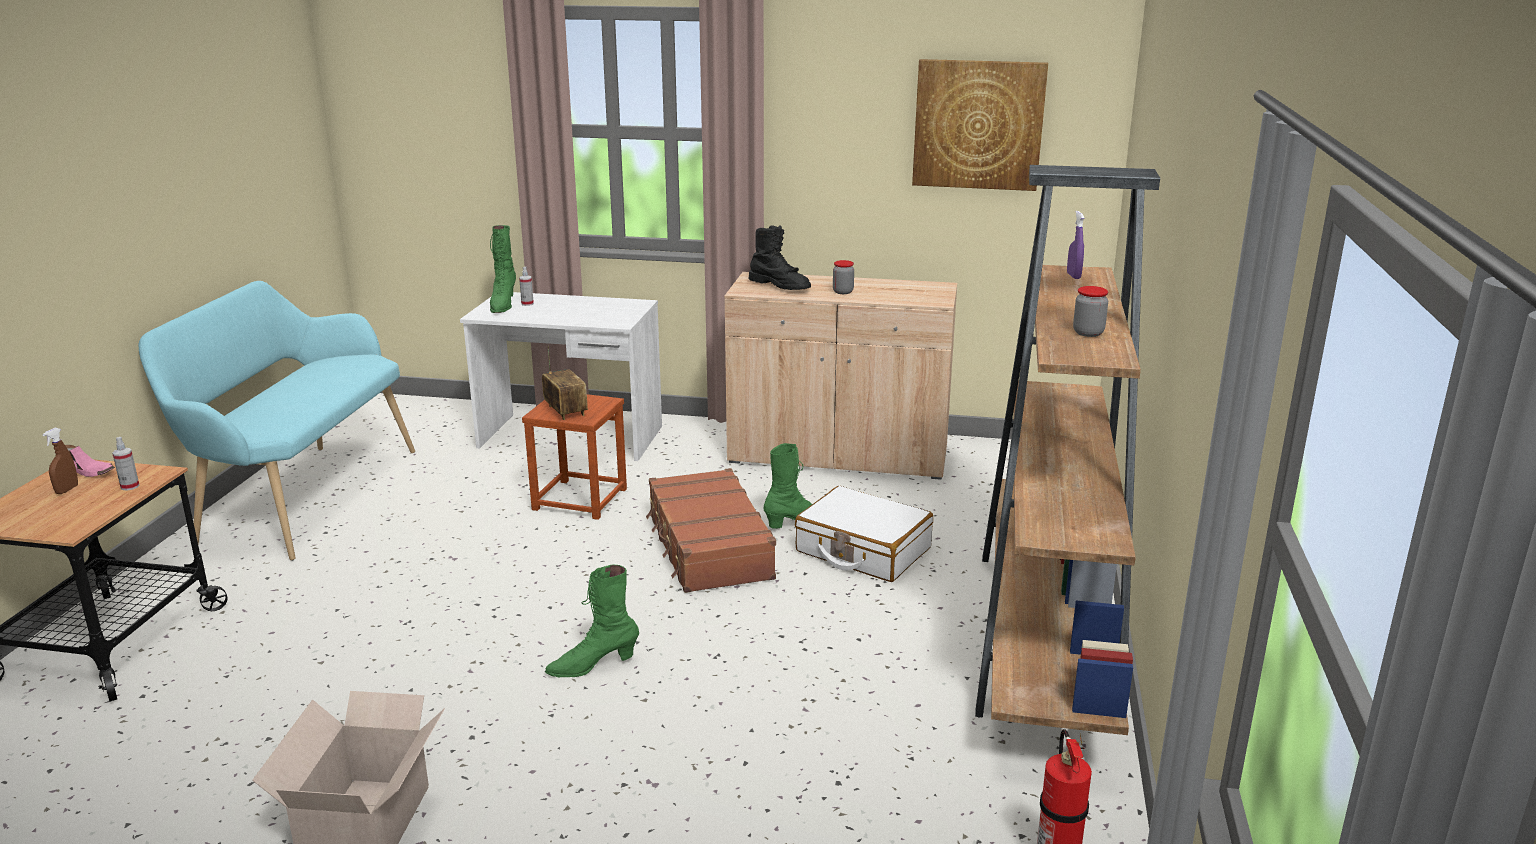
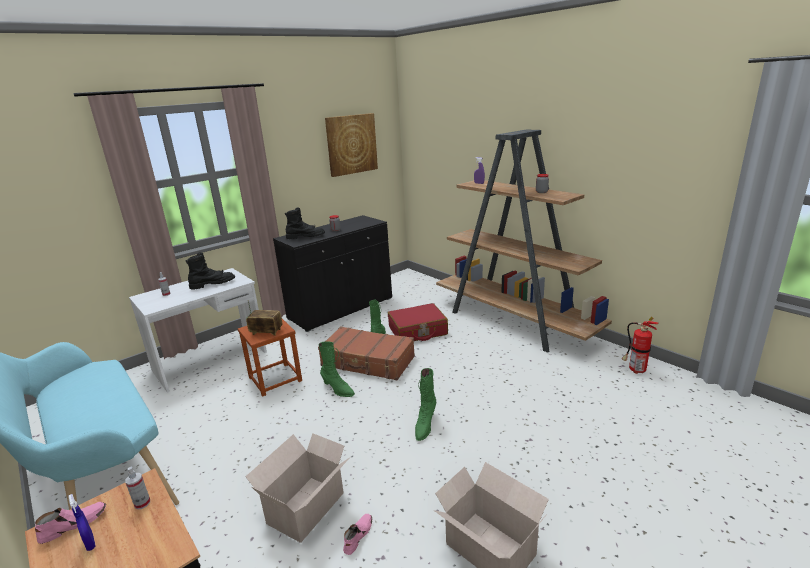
camera: 50 degrees left, 0 degrees up
(67, 490) = (90, 543): brown spray bottle -> blue spray bottle
(322, 704) = (357, 535): none -> pink shoe
(347, 645) = (308, 506): none -> cardboard box
(503, 305) = (152, 300): green boot -> green boot (337, 389)
(588, 312) = (212, 284): none -> black boot
(838, 455) = (341, 309): beige cabinet -> black cabinet
(862, 550) = (417, 331): white suitcase -> red suitcase

